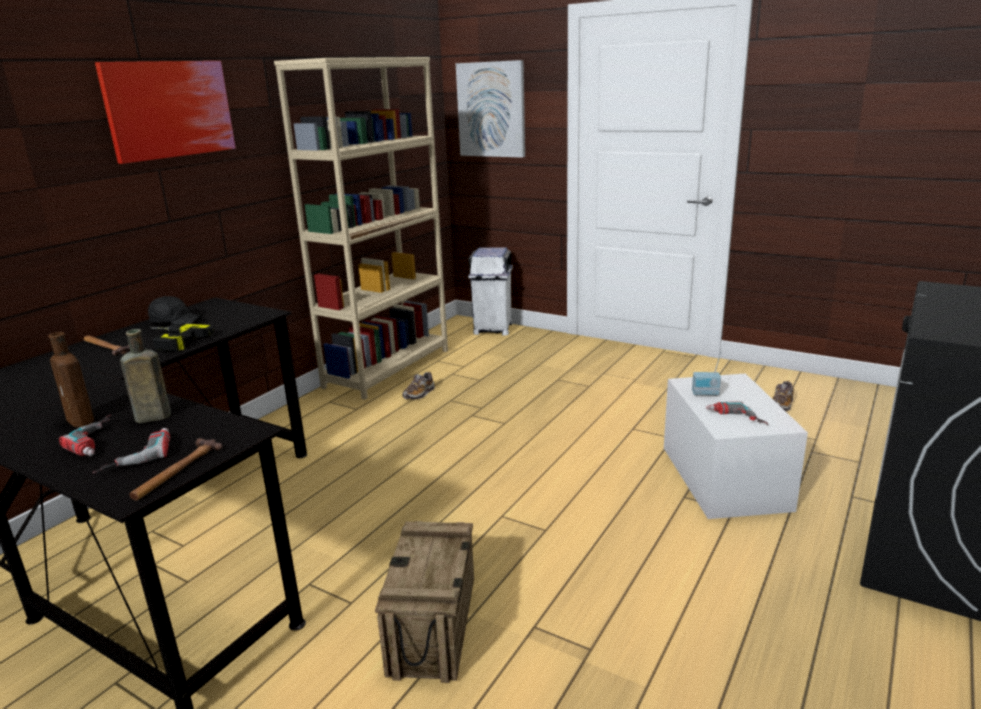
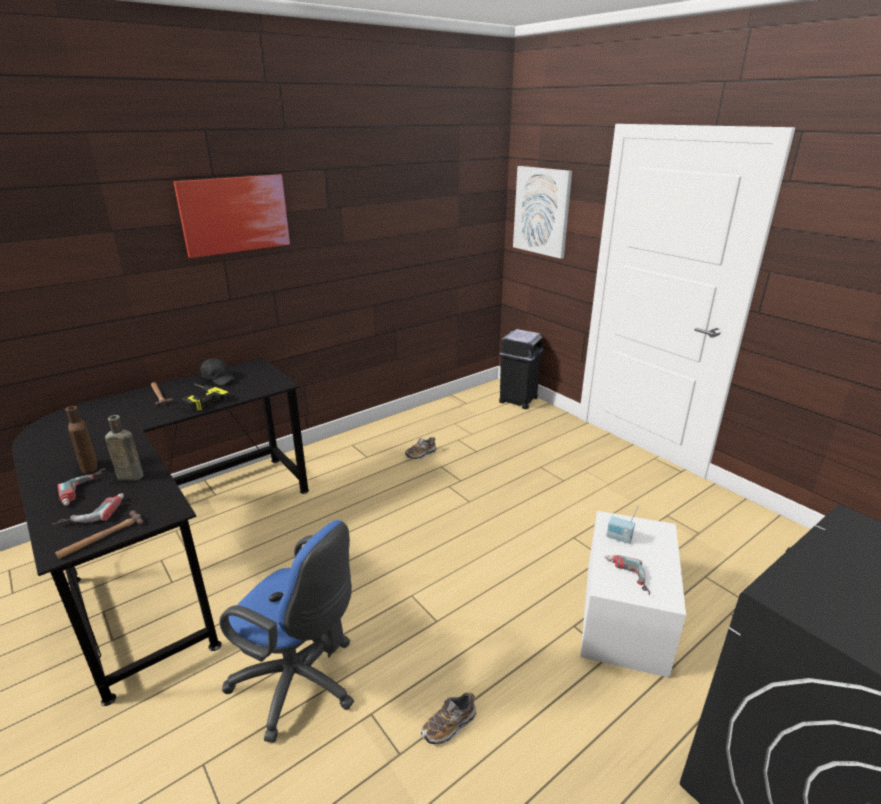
camera: 20 degrees right, 5 degrees up
(388, 368) = (412, 422): beige bookcase -> none
(434, 626) = (301, 684): crate -> blue office chair
(492, 329) = (518, 400): white trash can -> black trash can
(782, 405) = (734, 550): shoe -> shoe (449, 725)

